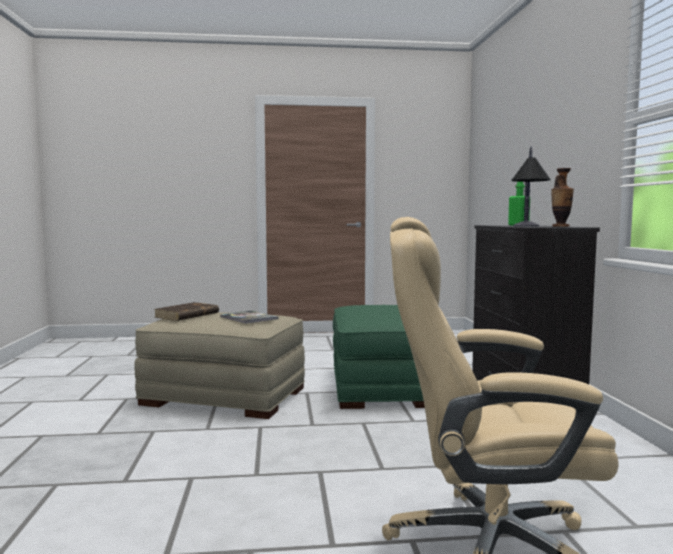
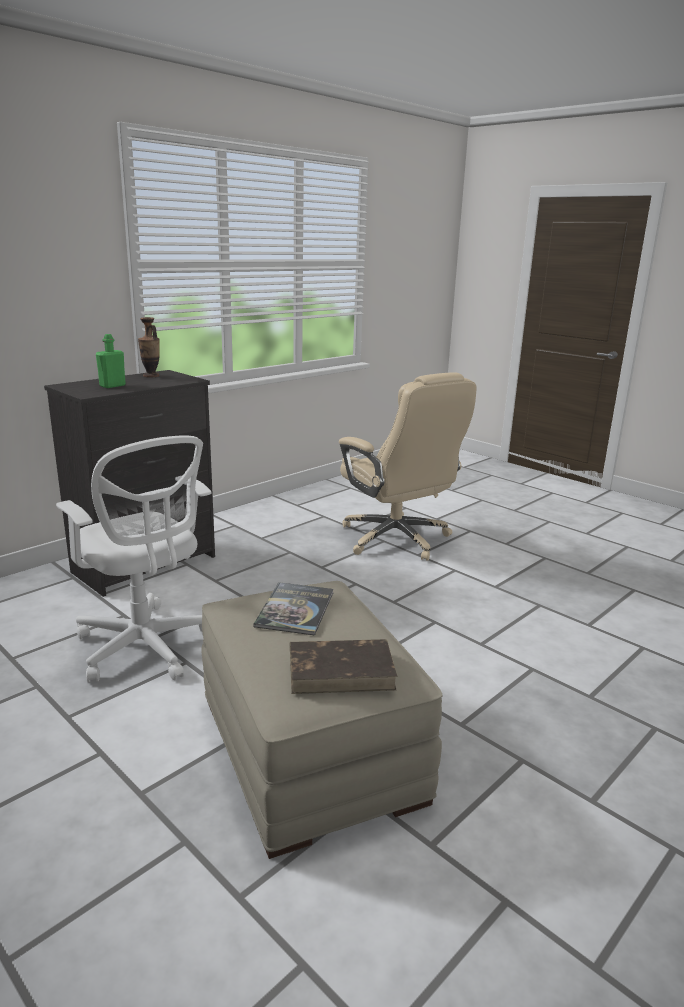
camera: 130 degrees left, 15 degrees up
(381, 386) = (146, 648): green ottoman -> white office chair
(528, 226) = (180, 381): table lamp -> none

